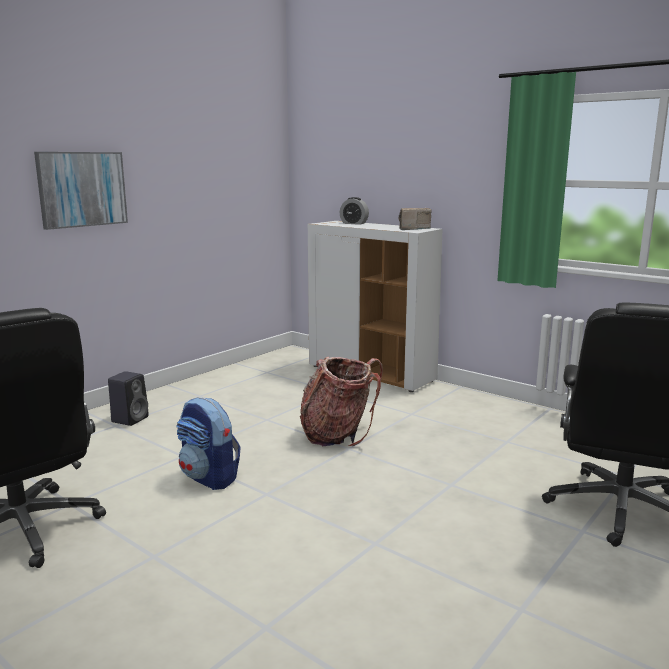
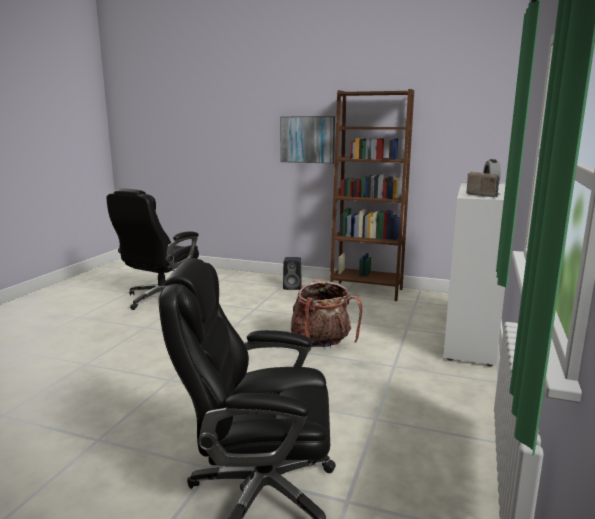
camera: 70 degrees right, 0 degrees up
(205, 385) = (366, 291): none -> brown bookcase
(209, 478) = (230, 321): backpack -> none

